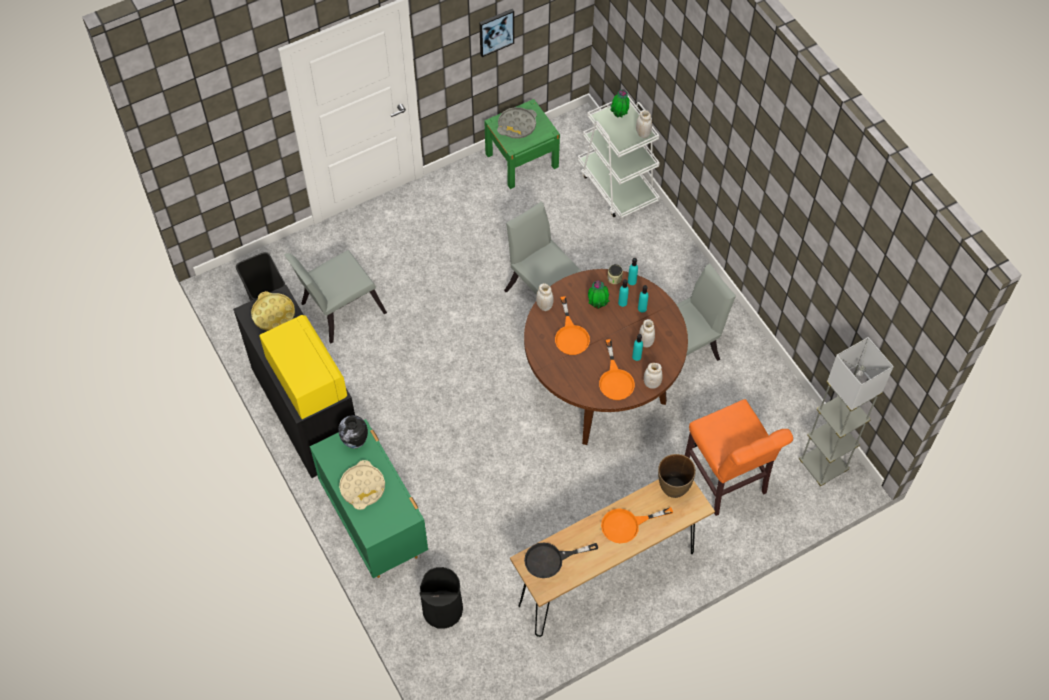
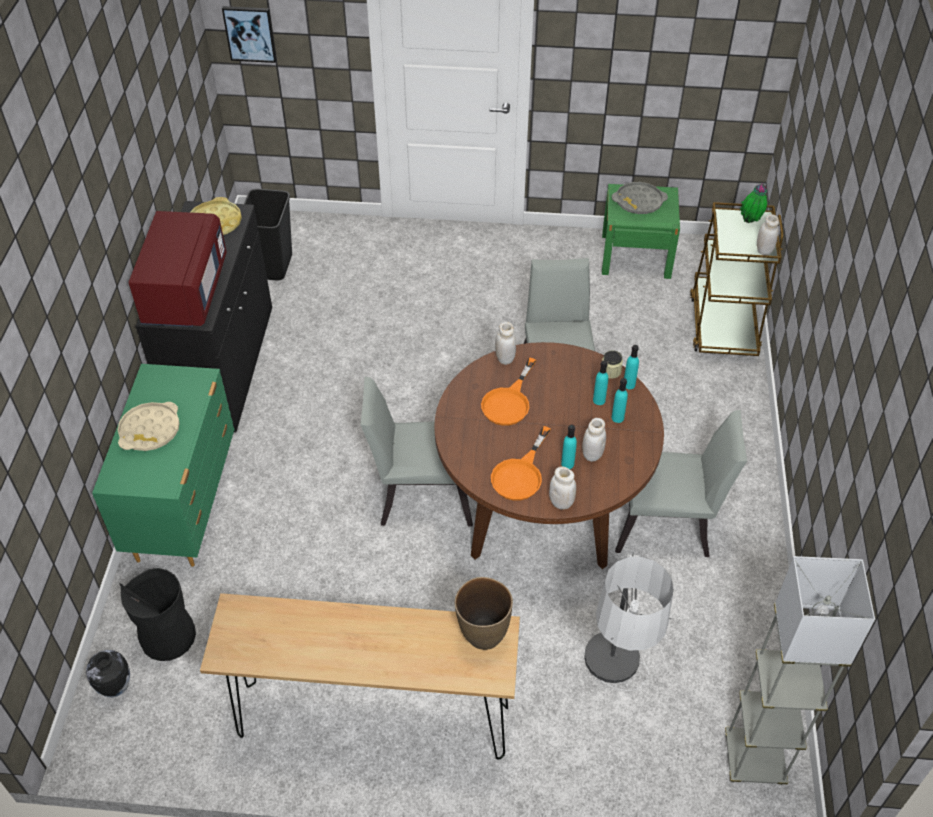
camera: 35 degrees right, 10 degrees down
(305, 379) = (185, 292): yellow microwave -> red microwave
(338, 310) = (336, 296): grey chair -> grey chair (419, 492)
(355, 442) = (187, 384): vase -> vase (115, 688)
(496, 31) = (647, 61): picture -> picture (250, 33)
(551, 560) = (262, 626): black frying pan -> none
(597, 304) = (567, 387): potted plant -> none
(617, 185) = (723, 324): white cart -> brown cart
(627, 525) = (387, 643): orange frying pan -> none
(726, 481) = (610, 700): orange chair -> floor lamp

